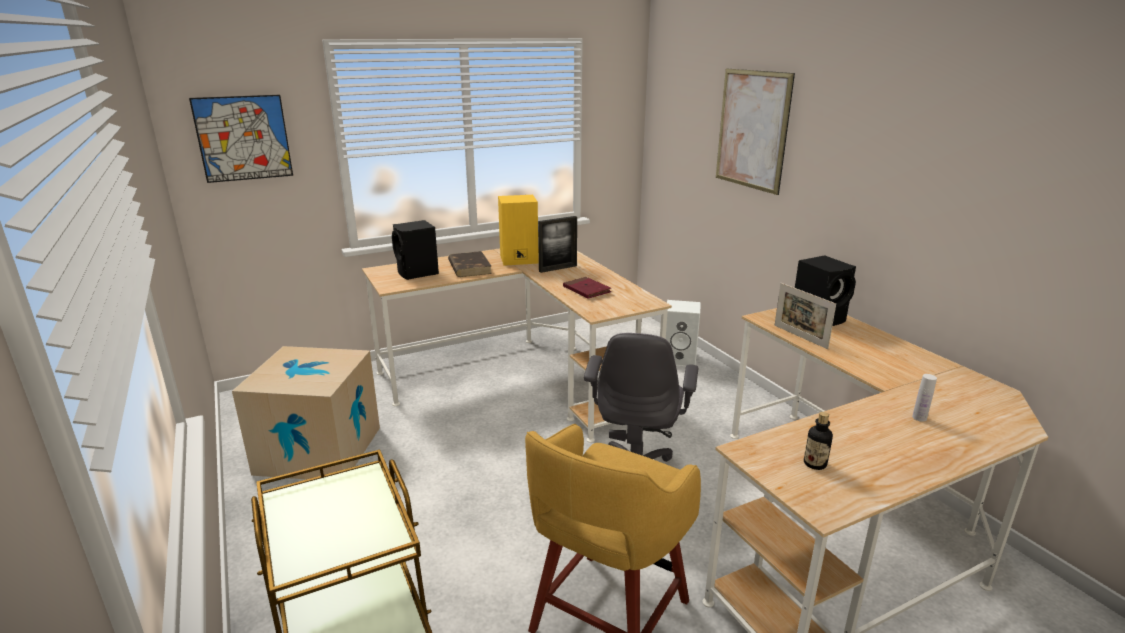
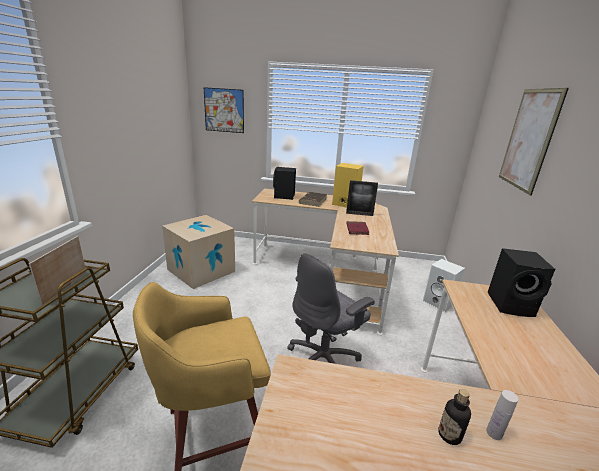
camera: 35 degrees right, 0 degrees up
(800, 336) = (470, 311): picture frame -> picture frame (65, 287)
(815, 464) = (326, 410): bottle -> bottle (449, 435)

